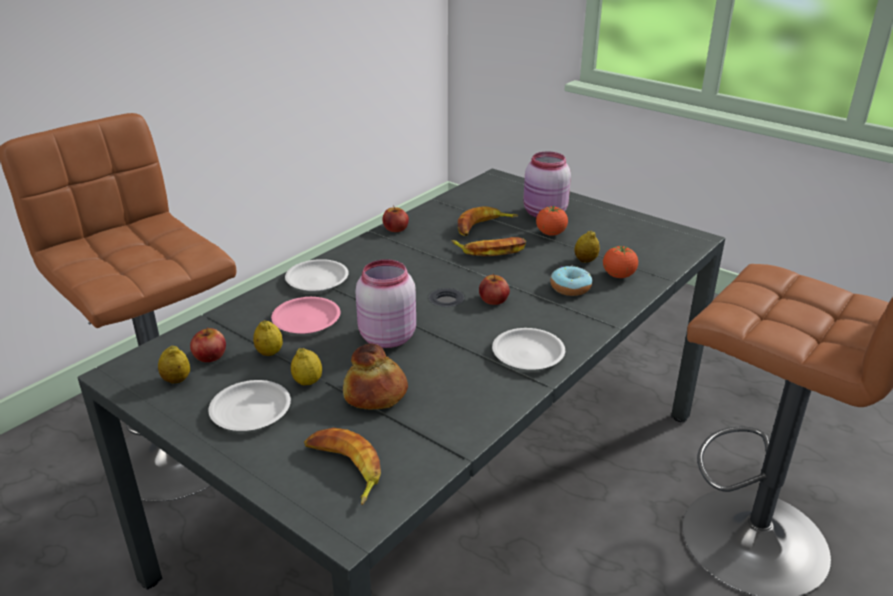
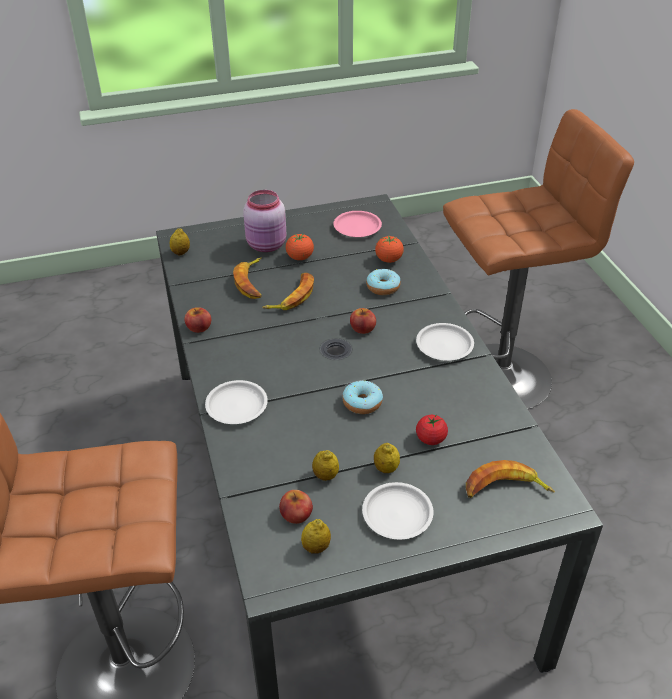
camera: 55 degrees left, 10 degrees up
(307, 319) = (295, 435): pink plate -> pink plate (357, 227)
(375, 394) = (430, 438): bread -> tomato
(385, 337) = (362, 403): pink jar -> donut
(585, 260) = (354, 262): lemon -> lemon (181, 253)

